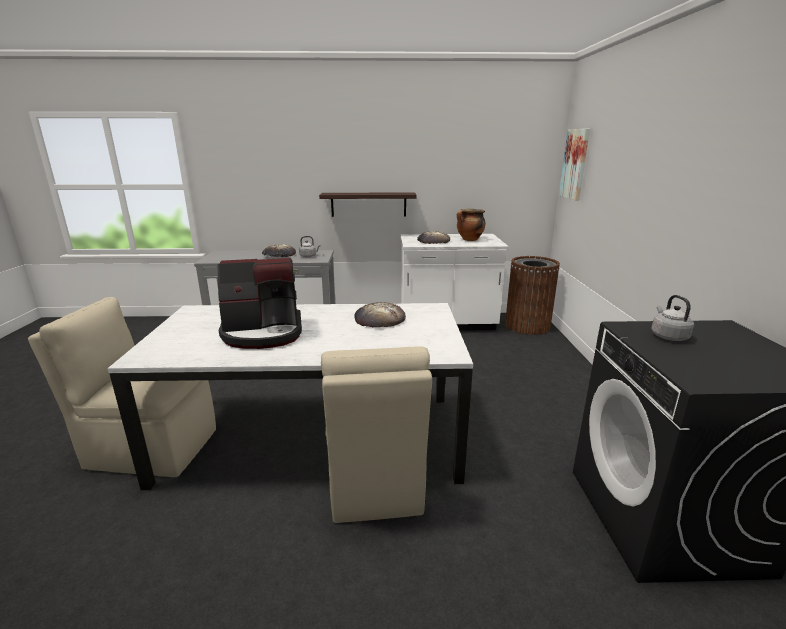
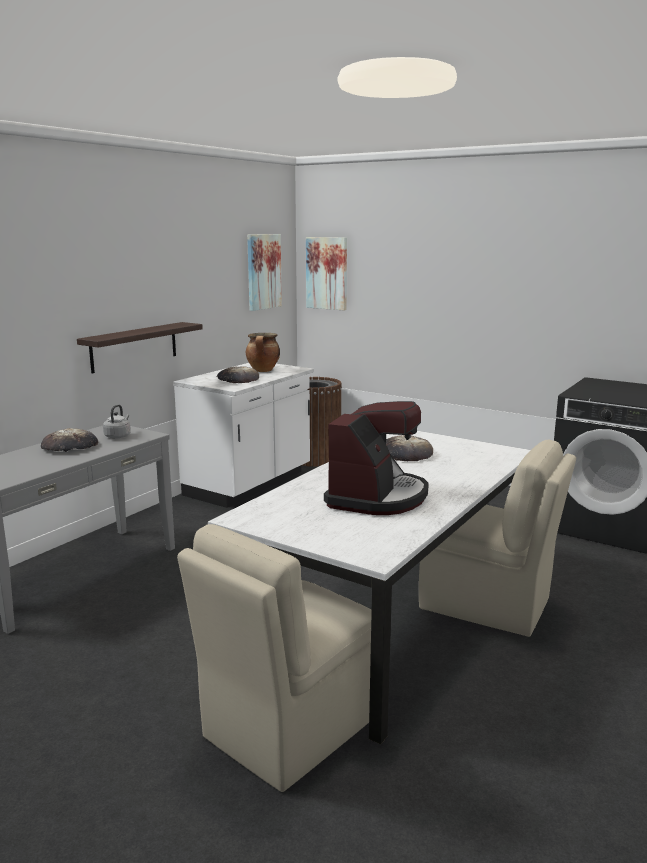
camera: 55 degrees left, 5 degrees down
(514, 160) = (263, 271): none -> picture
(667, 336) = (597, 392): grey kettle -> none

